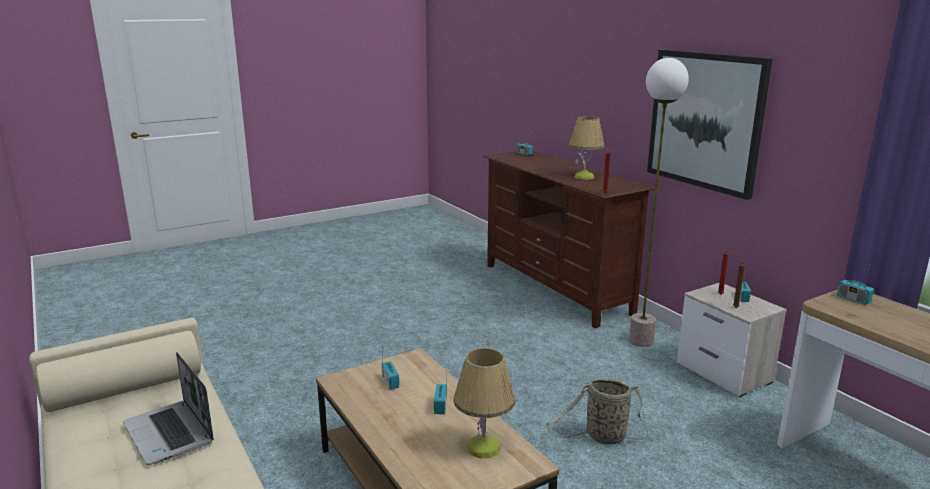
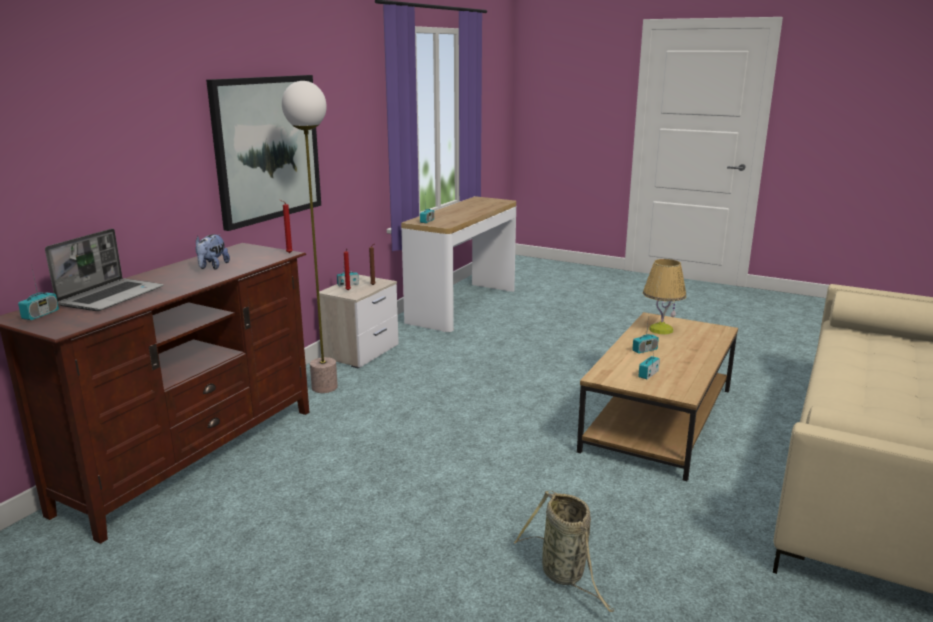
camera: 120 degrees left, 0 degrees up
(170, 434) = (865, 408): laptop -> laptop (111, 296)
(584, 177) = (212, 267): table lamp -> plush toy
(602, 437) = (507, 378): basket -> basket (565, 575)

